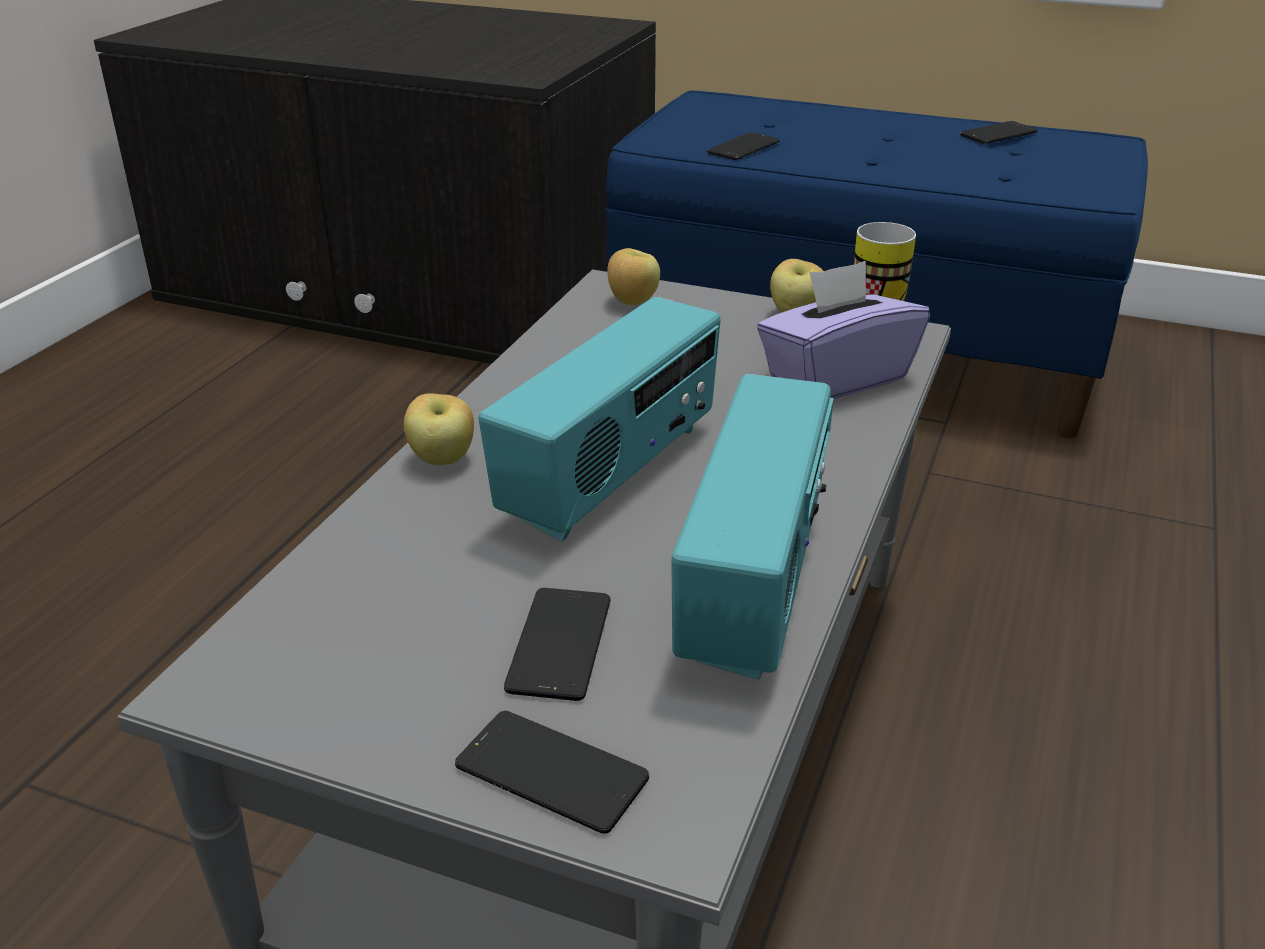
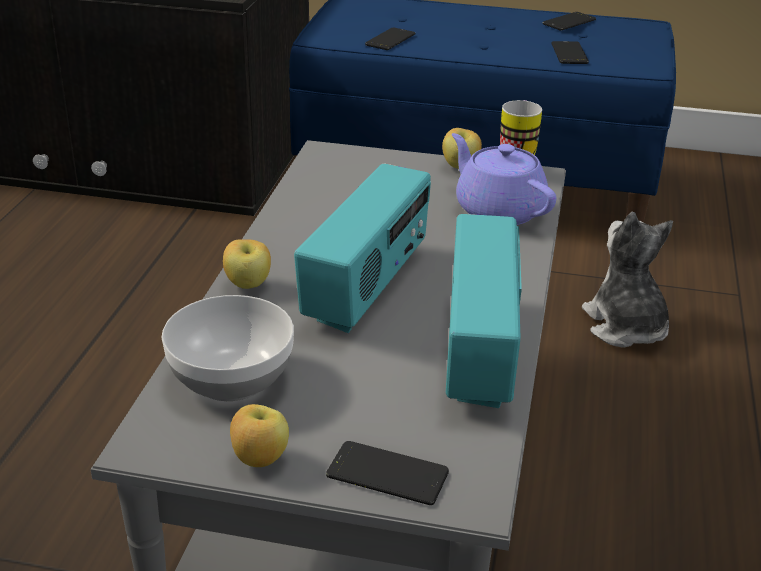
camera: 10 degrees left, 0 degrees up
(366, 597) = (230, 379): none -> bowl
(559, 644) = (367, 398): phone -> phone (569, 53)
(632, 302) = (344, 163): apple -> apple (259, 459)
(835, 378) = (498, 210): purple tissue box -> purple teapot
(1036, 562) = (625, 327): none -> plush toy

